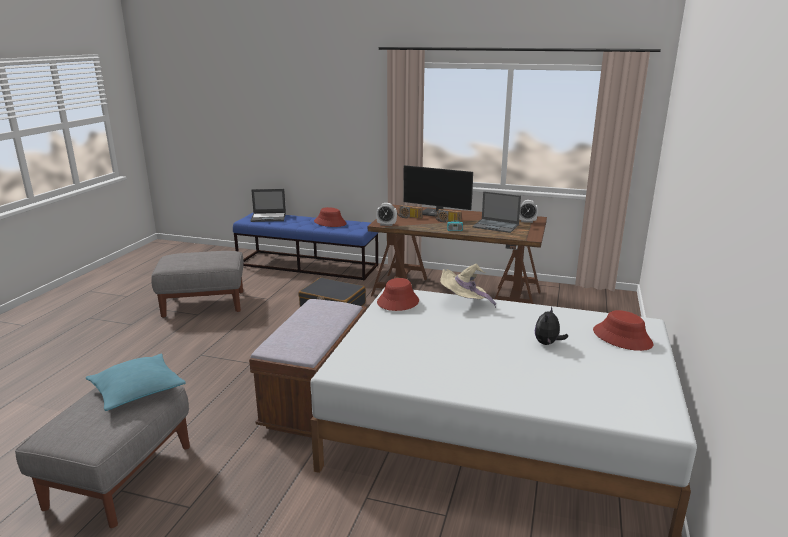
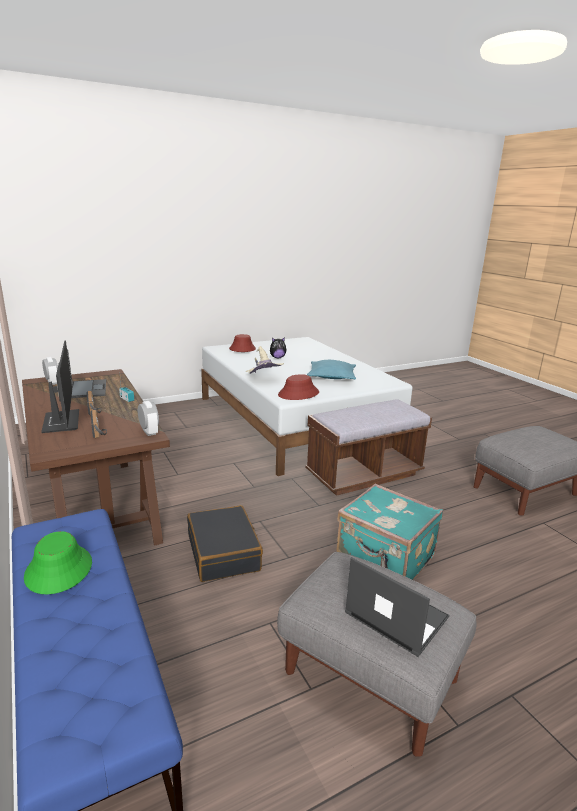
camera: 135 degrees left, 0 degrees up
(137, 390) = (515, 442): turquoise pillow -> turquoise pillow (331, 377)
(234, 345) = (385, 557): none -> turquoise suitcase
(269, 217) = (81, 692): laptop -> laptop (395, 614)
(330, 222) = (58, 570): red hat -> green hat

